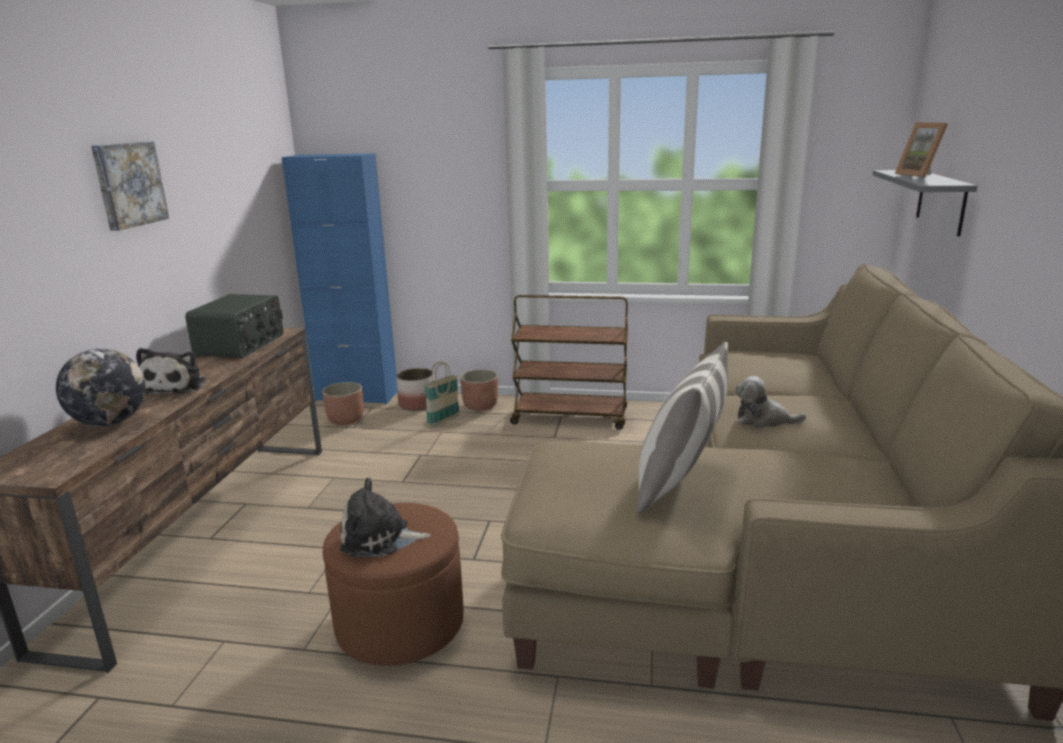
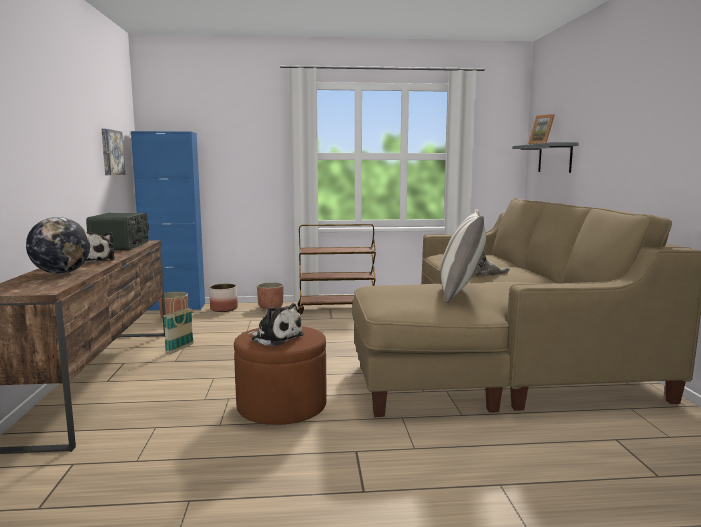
camera: 15 degrees left, 10 degrees down
(128, 184) = (57, 120): picture -> picture (111, 152)
(380, 539) = (275, 337): plush toy -> plush toy turned 135 degrees counterclockwise
(443, 421) = (249, 315): basket -> basket (180, 349)

